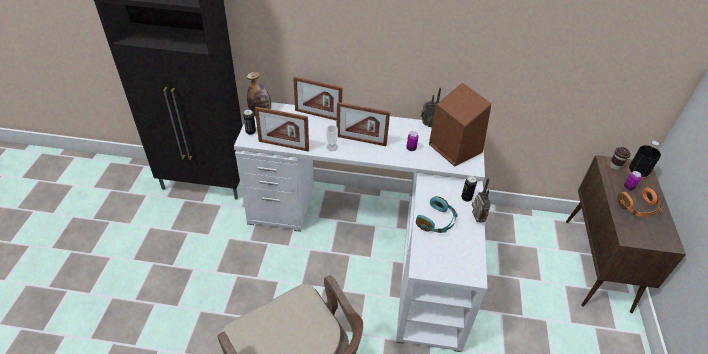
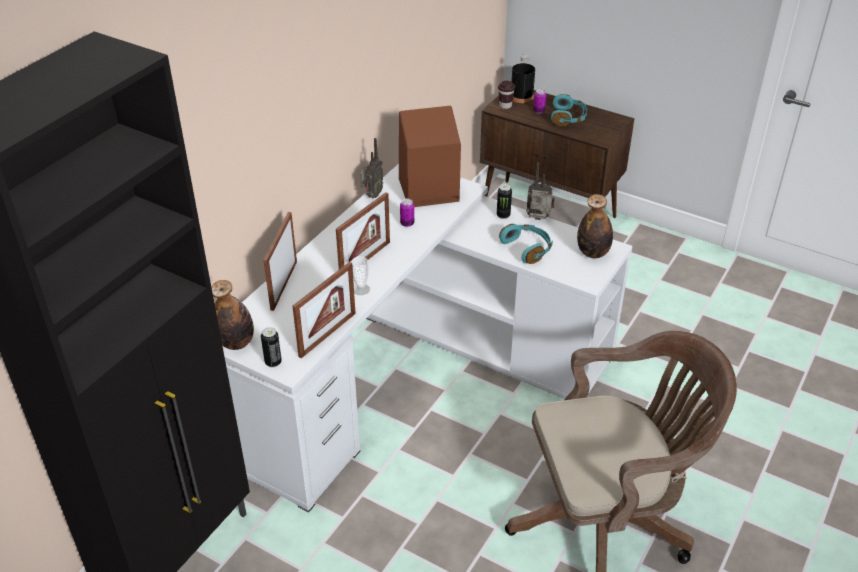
camera: 65 degrees left, 5 degrees down
(318, 115) = (284, 285): picture frame -> picture frame turned 150 degrees clockwise
(459, 263) = (593, 253): none -> bottle
(638, 208) = (568, 118): orange headphones -> turquoise headphones

